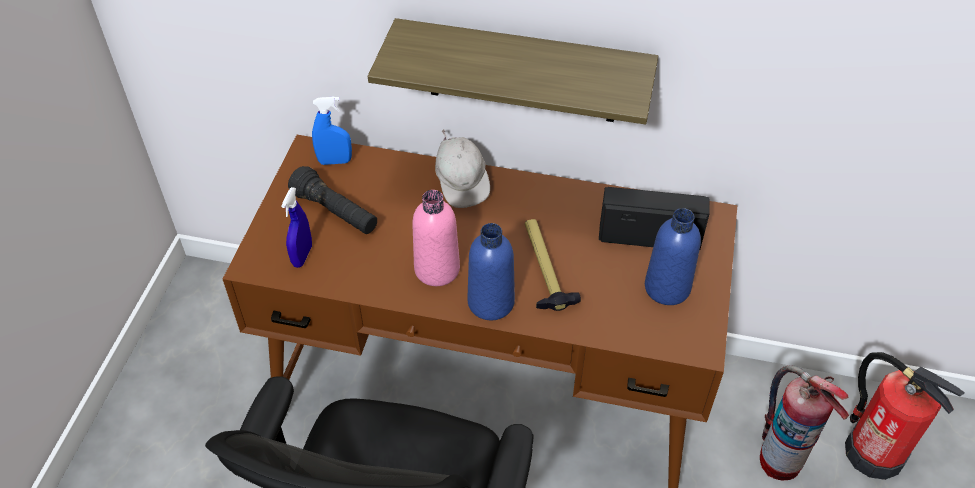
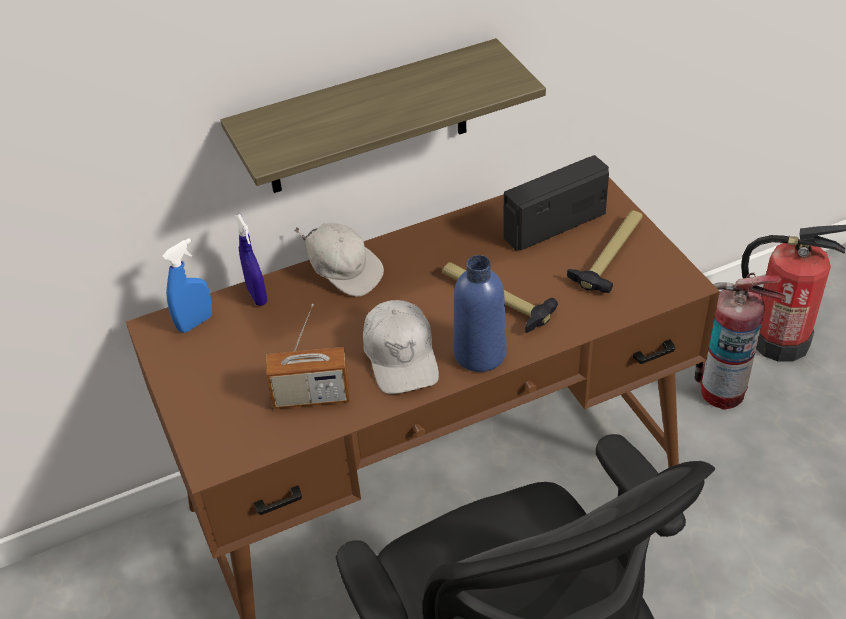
camera: 35 degrees left, 5 degrees down
(302, 256) = (256, 423): blue spray bottle -> blue spray bottle (257, 295)
(336, 212) = (247, 366): black flashlight -> none
(352, 260) = (311, 396): none -> radio
(437, 269) = (401, 356): pink bottle -> white cap
(667, 288) = (610, 255): blue bottle -> hammer

